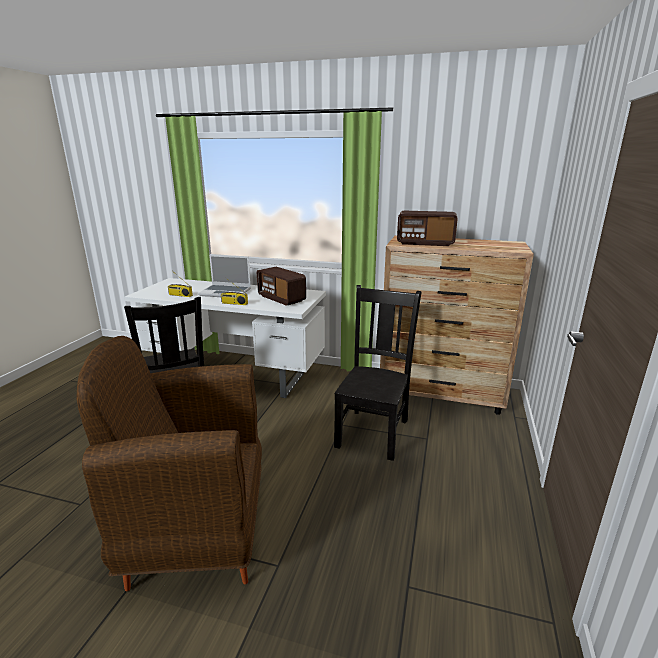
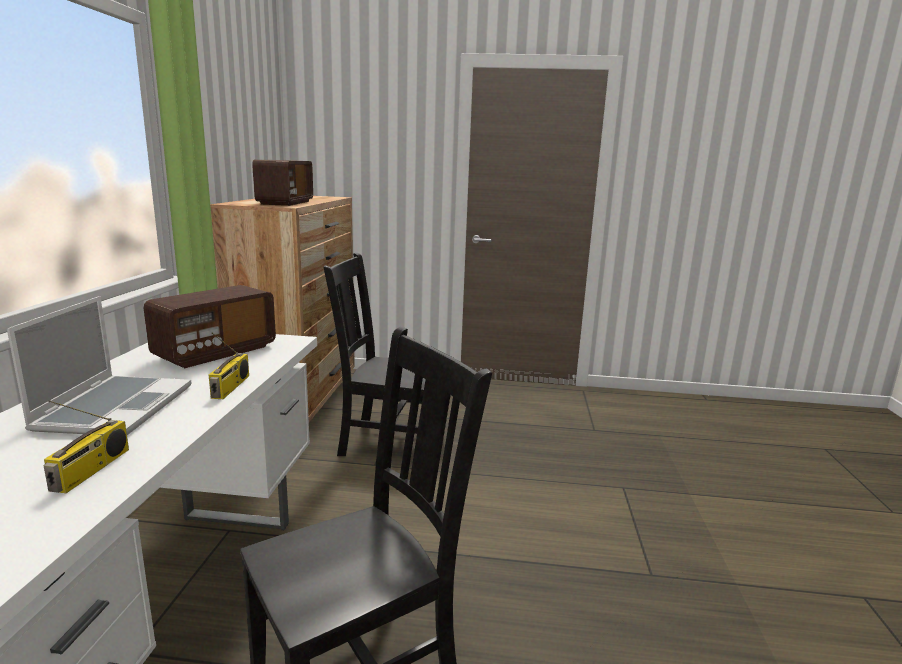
camera: 100 degrees left, 5 degrees down
(197, 532) = (626, 550): brown armchair -> none

